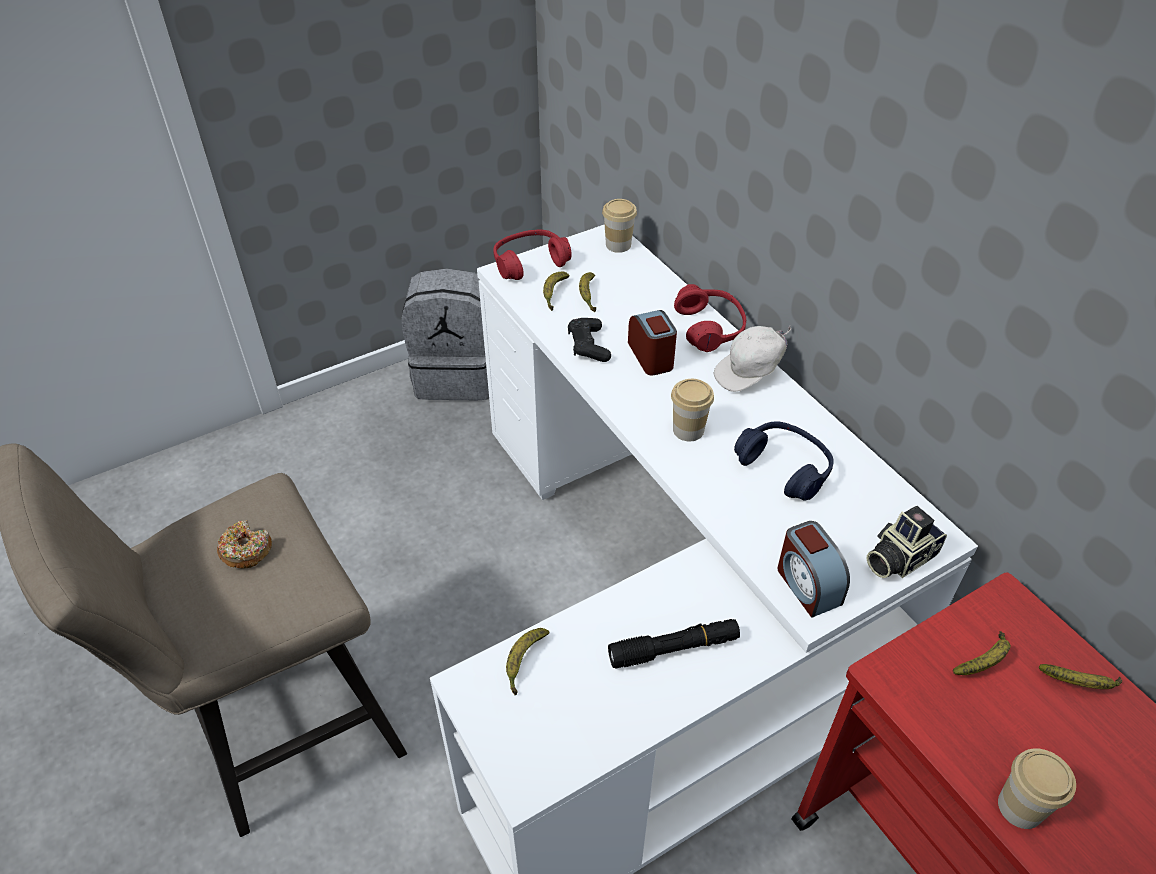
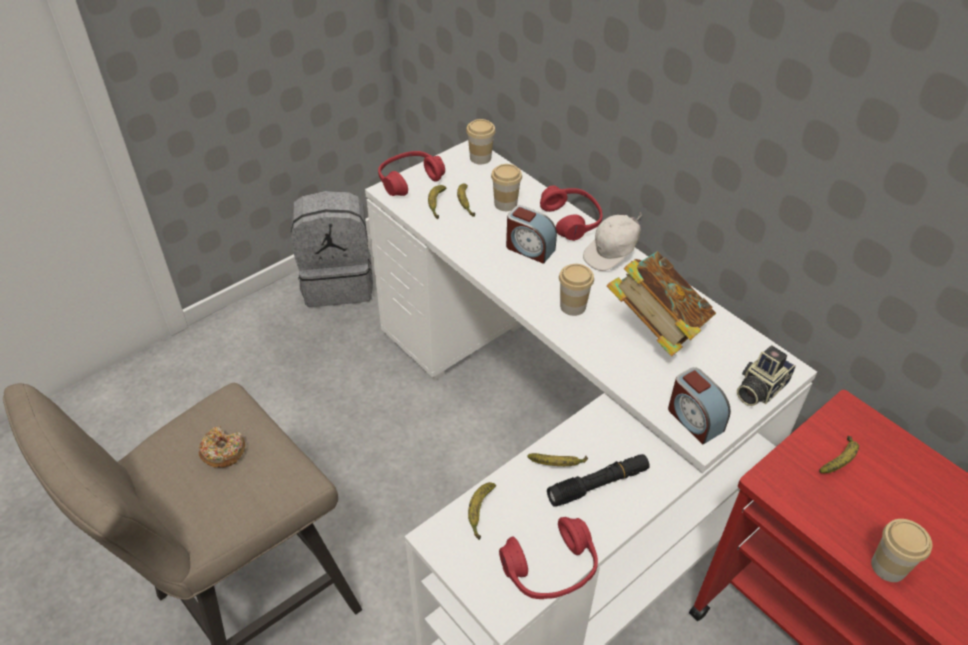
camera: 10 degrees left, 0 degrees up
(588, 346) = (475, 246): black game controller -> none
(593, 743) = (550, 569): none -> red headphones
(635, 301) = (505, 204): none -> cup
(651, 356) = (529, 249): alarm clock -> alarm clock turned 150 degrees clockwise
(784, 468) = (656, 328): blue headphones -> book
(1079, 684) = (913, 467): banana -> banana (558, 465)

